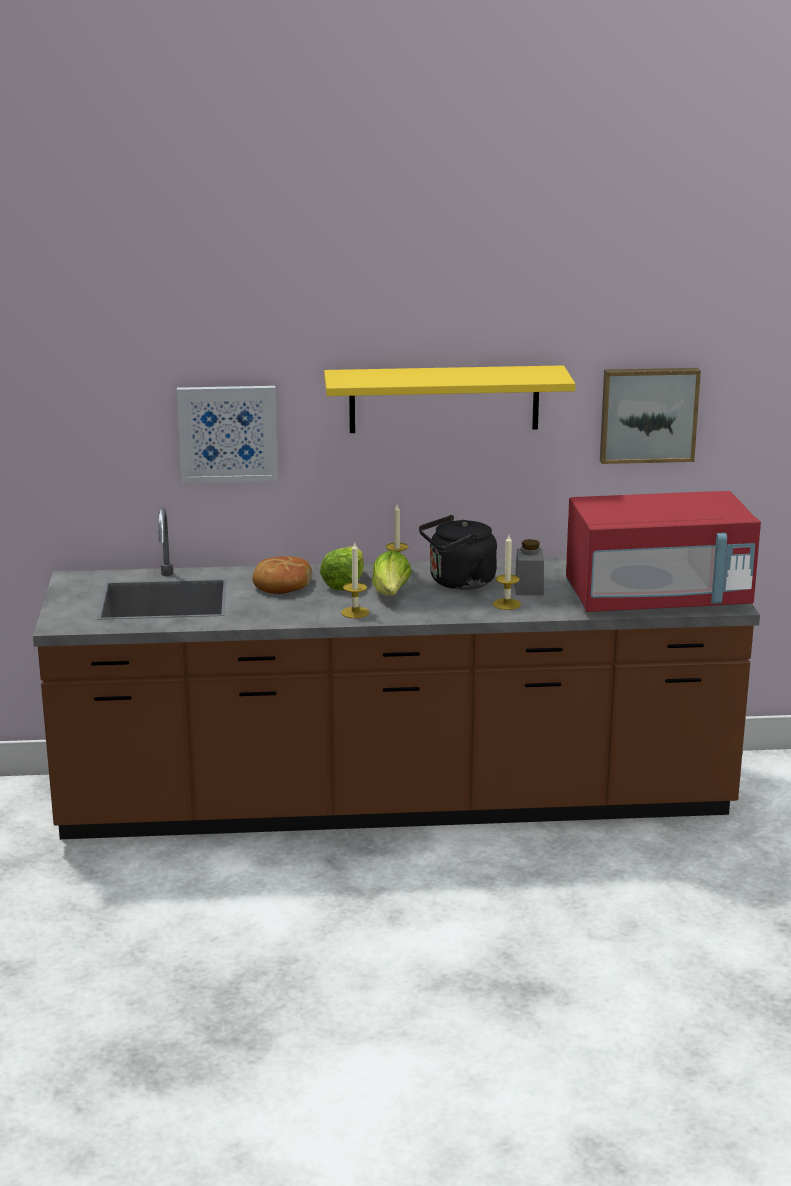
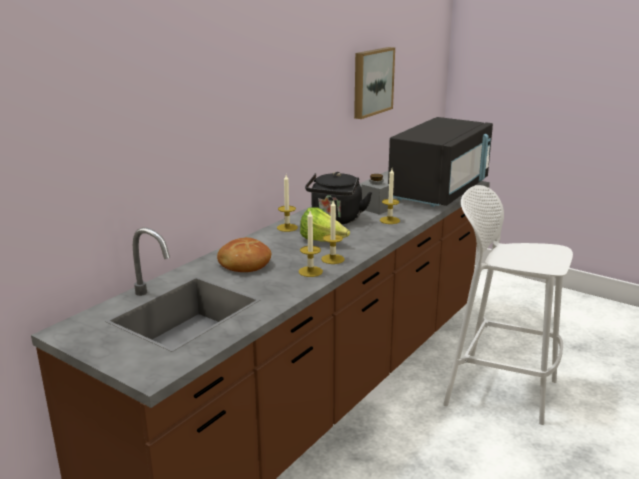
camera: 50 degrees left, 0 degrees up
(228, 433) = (160, 146): picture -> none
(311, 613) = (310, 271): none -> candle
(344, 583) = (278, 246): lettuce -> none
(444, 399) = (287, 87): yellow shelf -> none
(584, 899) = (498, 389): none -> white stool
(658, 600) = (439, 191): red microwave -> black microwave

